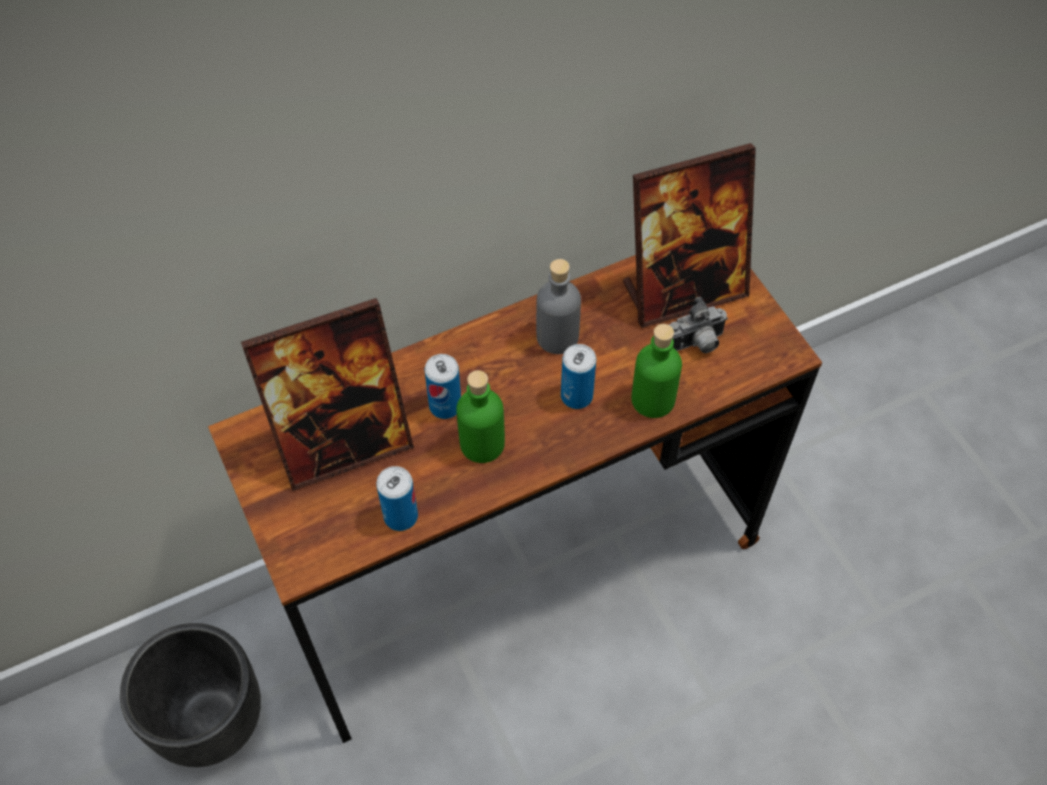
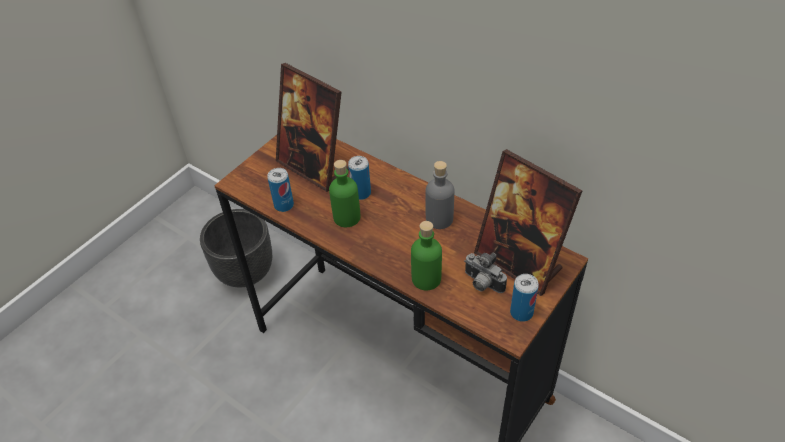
camera: 65 degrees right, 10 degrees down
(576, 396) = (404, 243): can -> can (521, 313)

